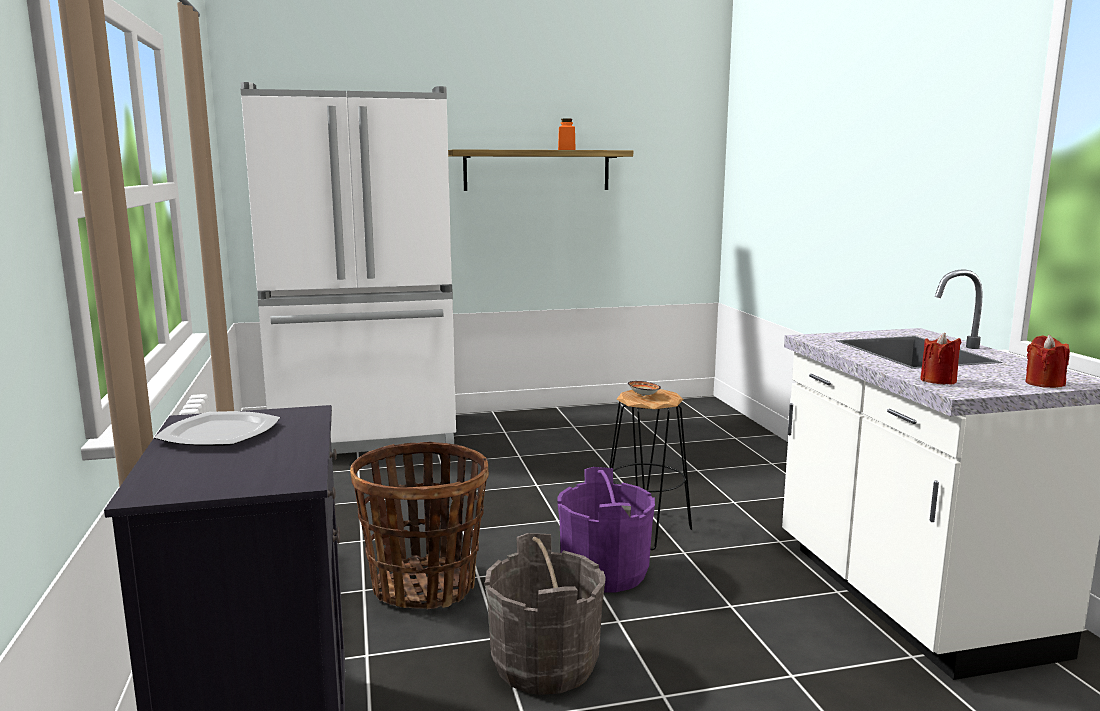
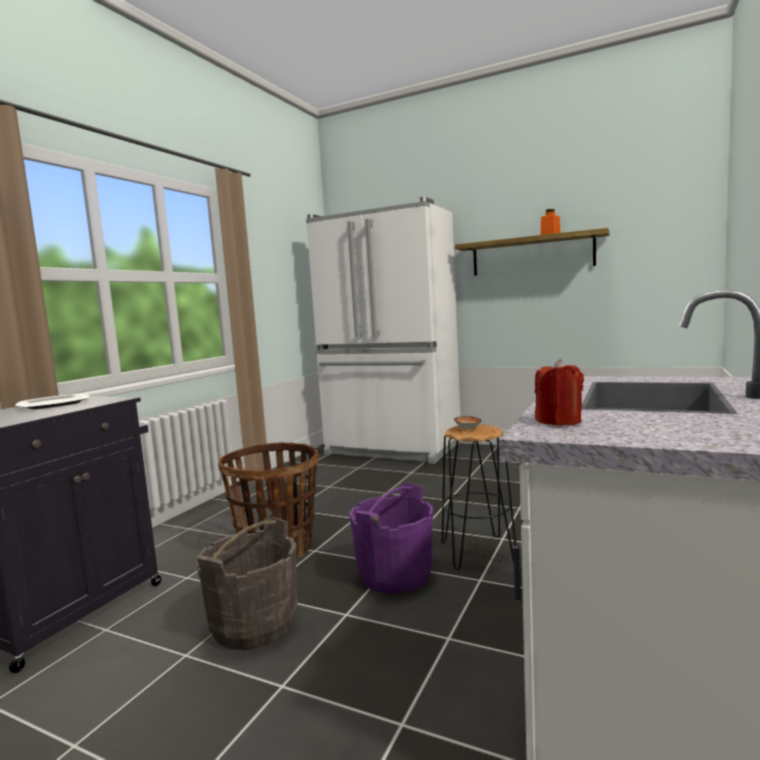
camera: 40 degrees right, 5 degrees down
(1044, 383) = (706, 439): red candle -> none

